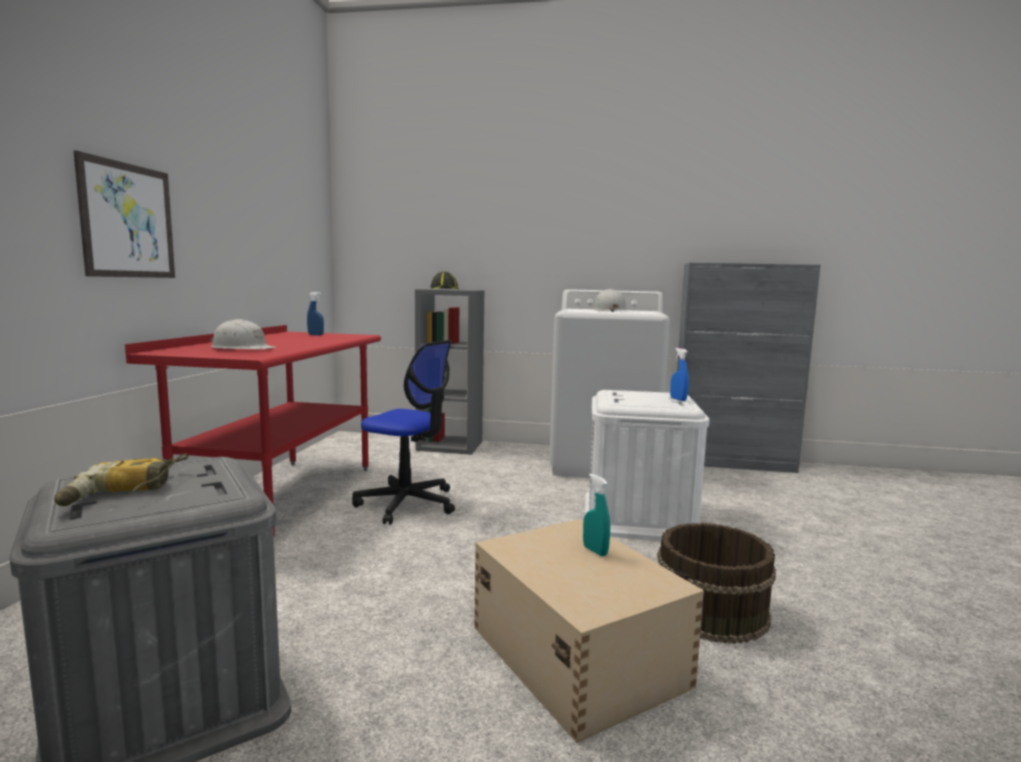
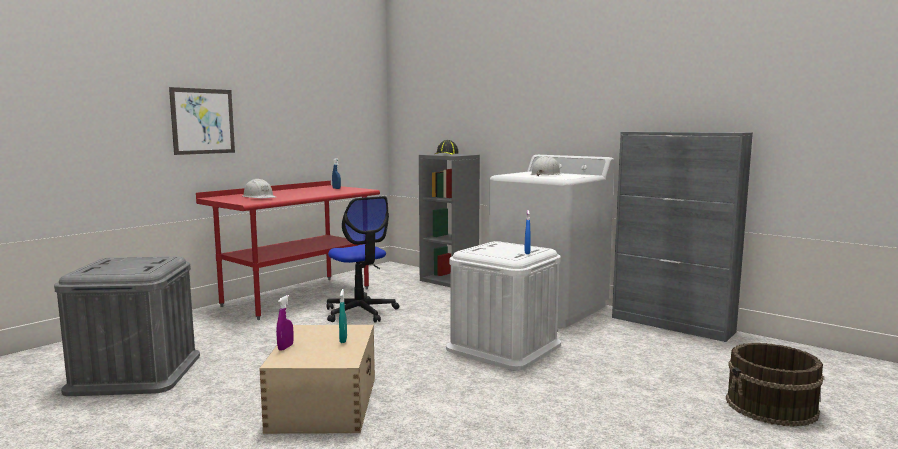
camera: 30 degrees right, 0 degrees up
(126, 491) = (115, 265): power drill -> none
(545, 583) = (285, 347): none -> purple spray bottle
(712, 611) = (443, 405): brown bucket -> brown bucket (771, 406)

